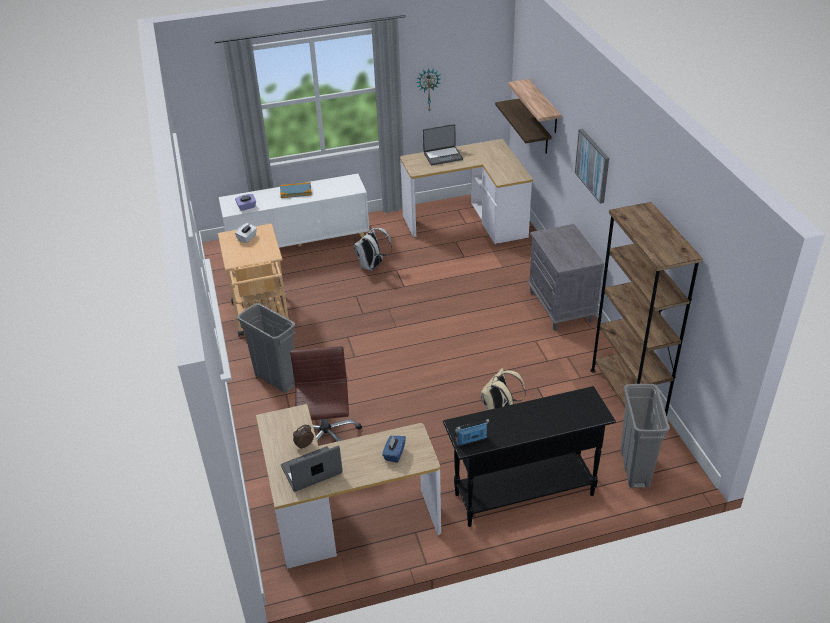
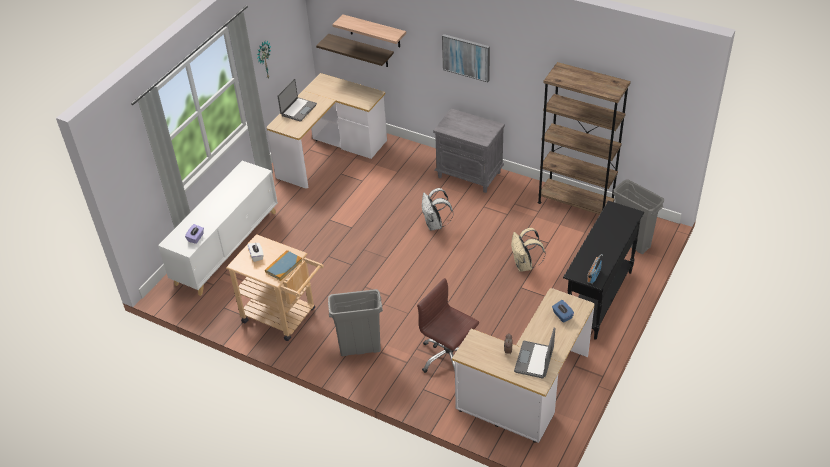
camera: 45 degrees left, 5 degrees up
(296, 191) = (216, 202): book -> book (283, 266)
(372, 266) = (309, 228): white backpack -> white backpack (435, 225)

